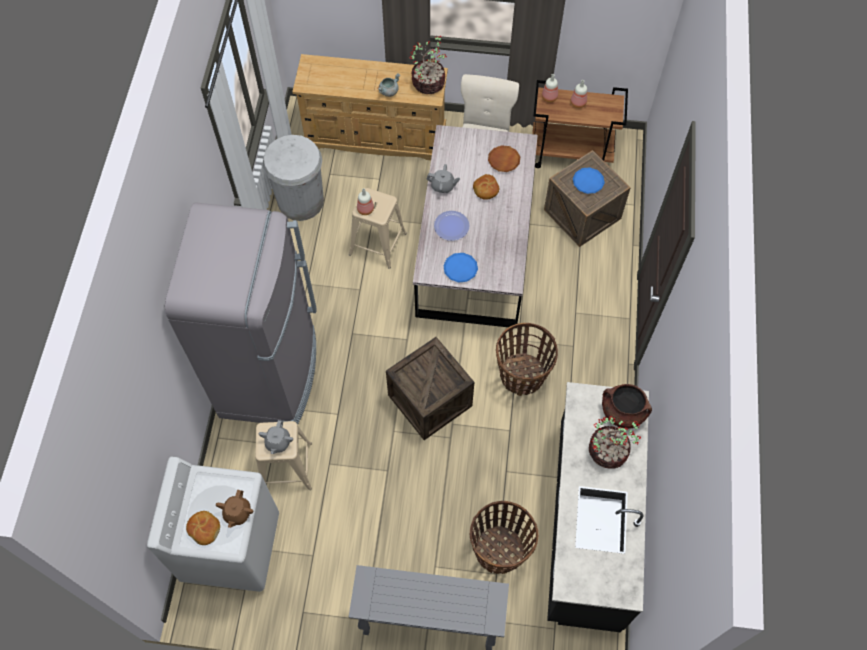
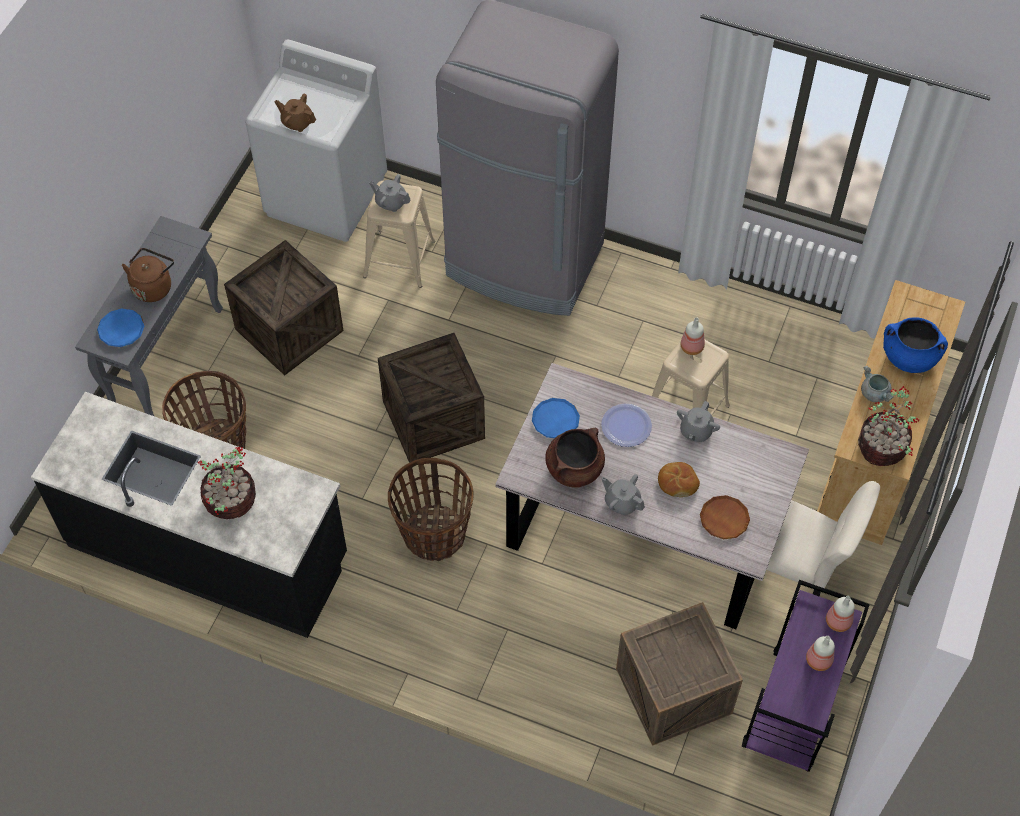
camera: 105 degrees right, 5 degrees down
(204, 528) = (292, 94): bread -> none
(300, 201) = (777, 336): white trash can -> none
(355, 77) = (909, 357): none -> blue cooking pot
(376, 531) = (289, 330): none -> crate
(425, 593) = (153, 286): none -> brown kettle
(511, 217) = (622, 502): none -> grey teapot
(571, 153) = (792, 710): brown cart -> purple cart
(588, 182) = (684, 655): blue plate -> blue plate (121, 330)
(622, 412) = (274, 533): brown cooking pot -> brown cooking pot (574, 468)

